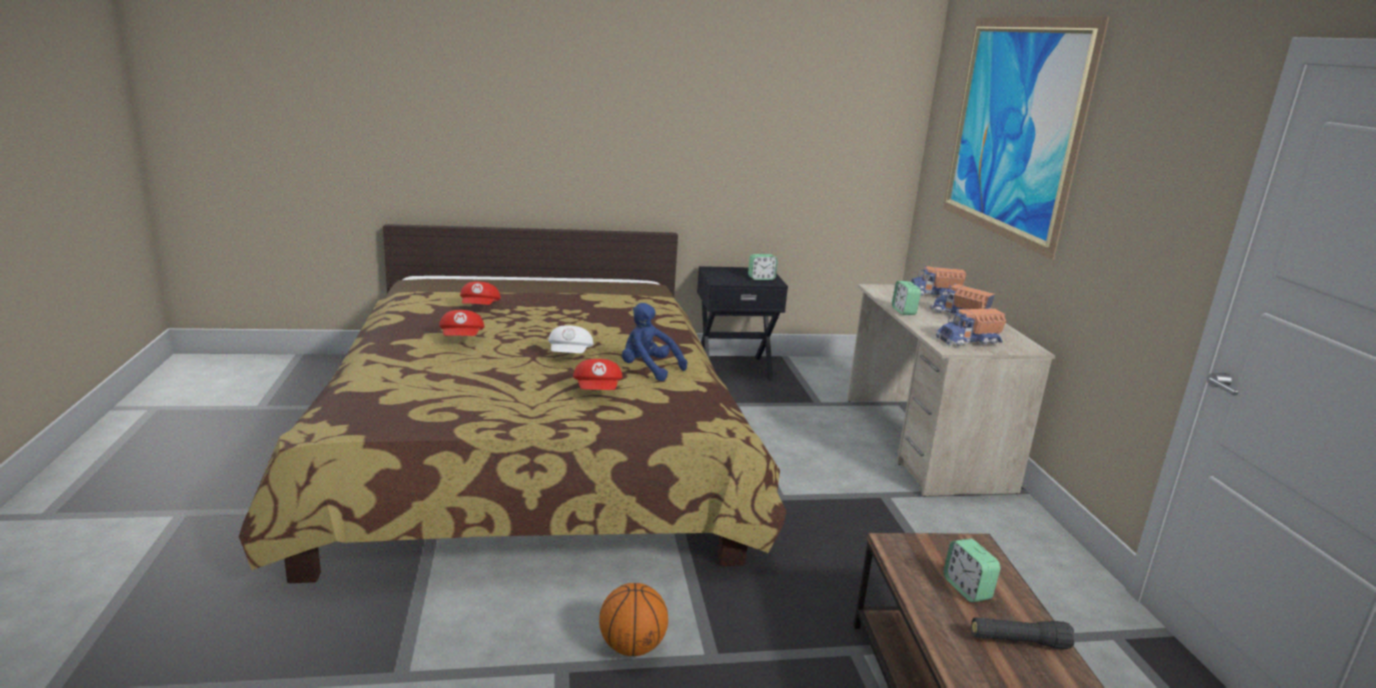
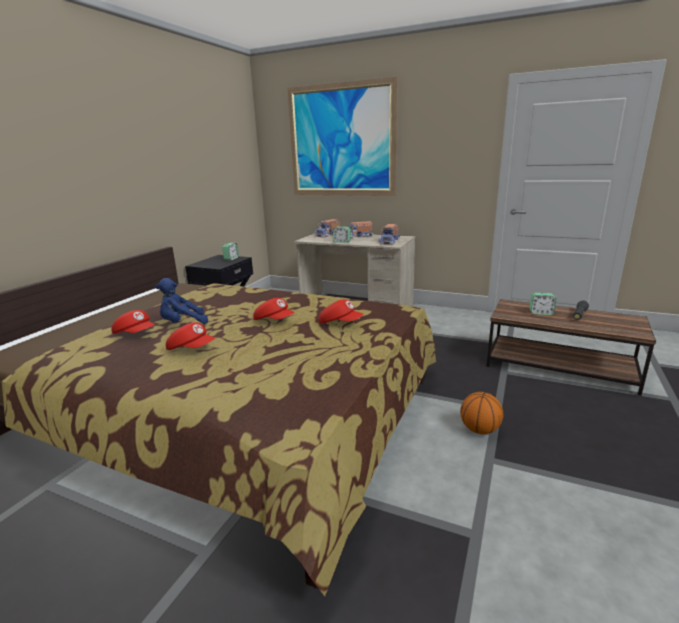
camera: 55 degrees left, 0 degrees up
(570, 355) = (274, 321): white cap -> red cap
(648, 369) = (320, 306): blue plush toy -> blue plush toy (182, 324)

